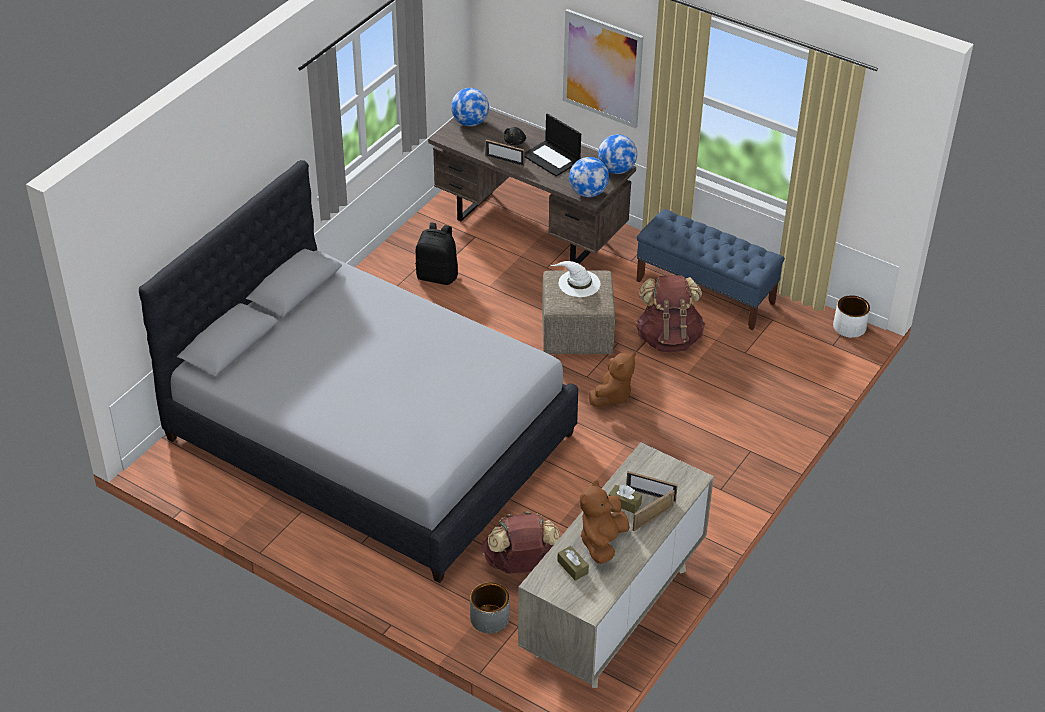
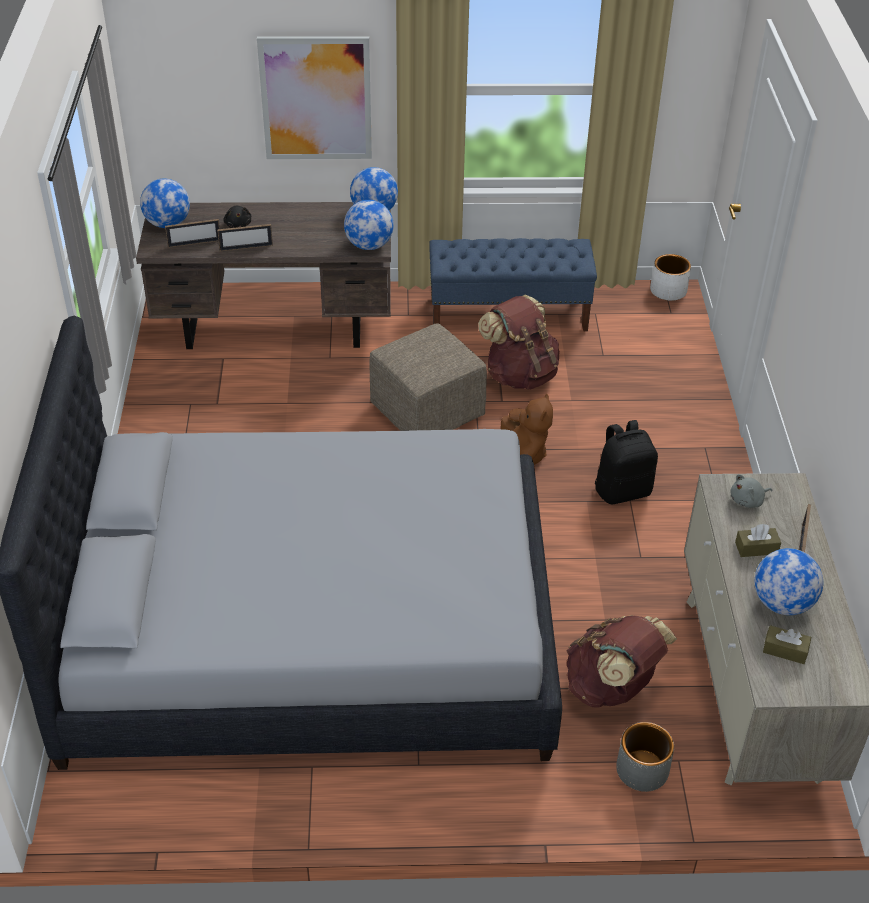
camera: 35 degrees left, 0 degrees up
(437, 276) = (220, 417): black backpack -> black backpack (622, 490)
(552, 158) = (295, 226): laptop -> none
(578, 283) = (422, 348): white hat -> none
(602, 542) = (782, 603): brown plush toy -> globe
(650, 494) = (770, 524): picture frame -> picture frame (194, 243)
(653, 473) = (748, 500): none -> grey plush toy

